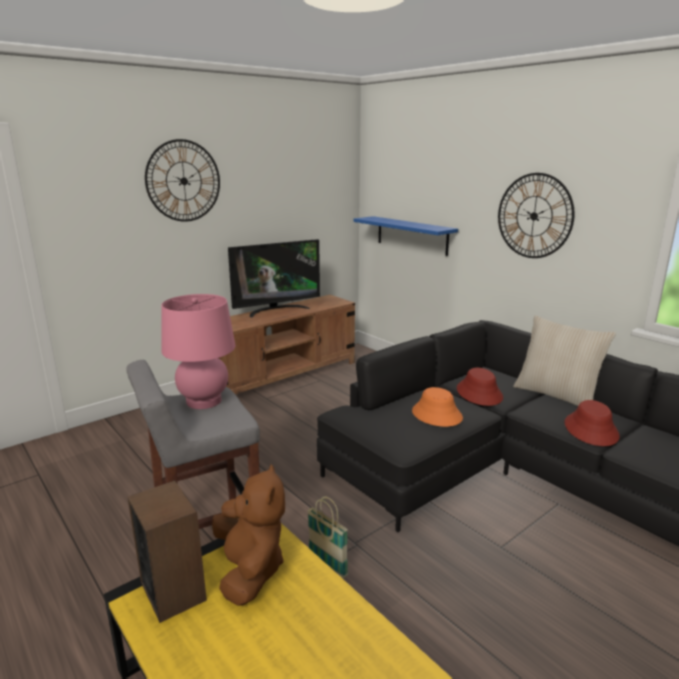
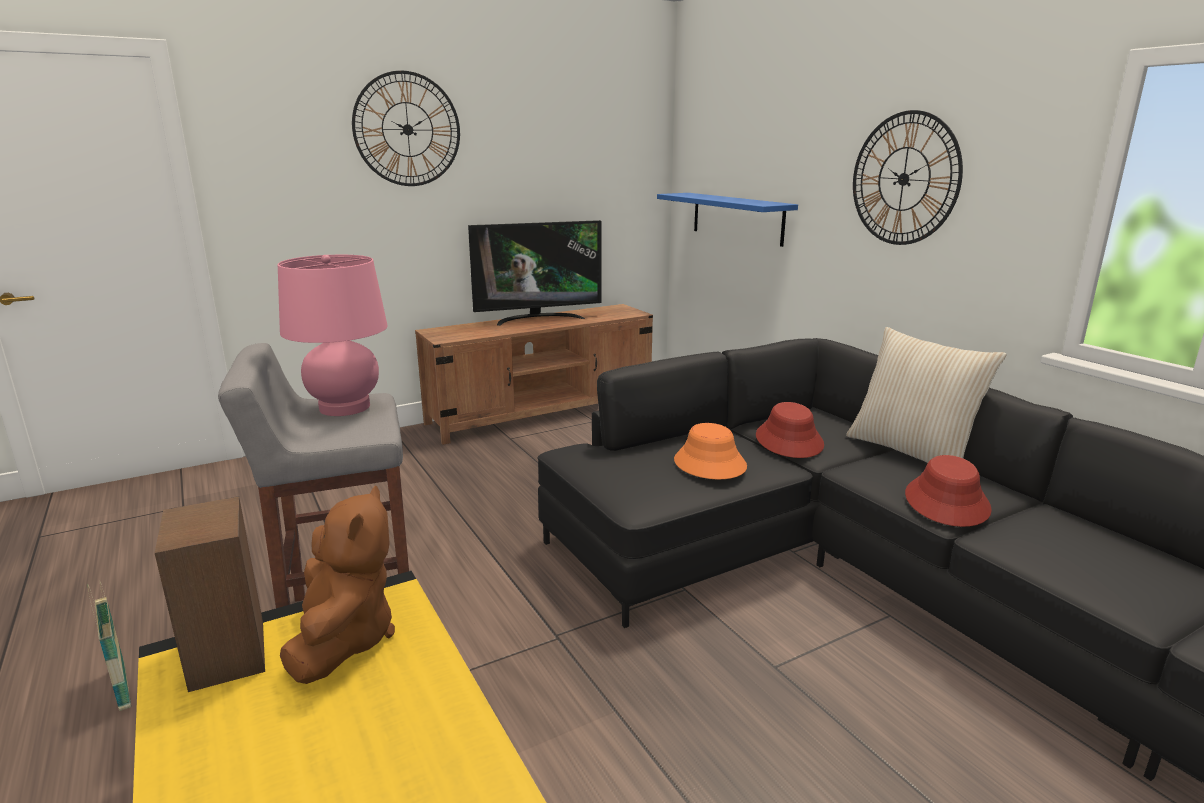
camera: 10 degrees right, 0 degrees up
(327, 565) = (505, 660): basket -> basket (122, 688)

